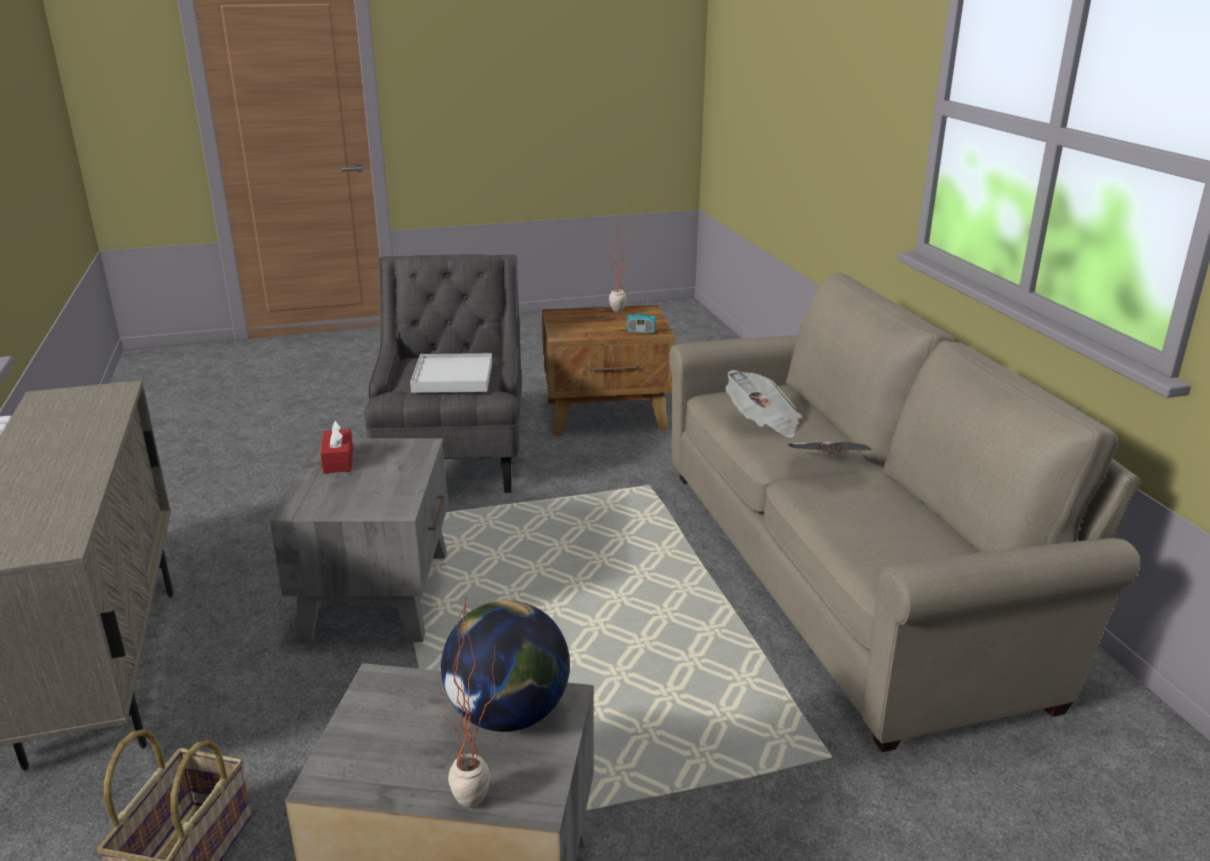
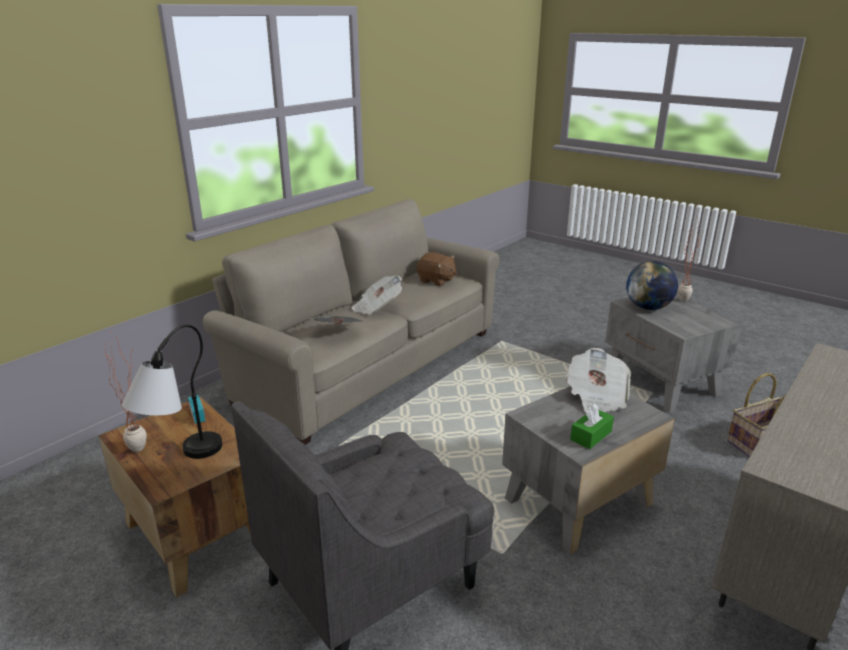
camera: 125 degrees left, 0 degrees up
(338, 460) = (591, 435): red tissue box -> green tissue box
(378, 496) = (596, 397): none -> newspaper
(453, 377) = (395, 472): white tray -> none
(582, 320) = (180, 460): none -> table lamp
(916, 556) = (436, 281): none -> brown plush toy

